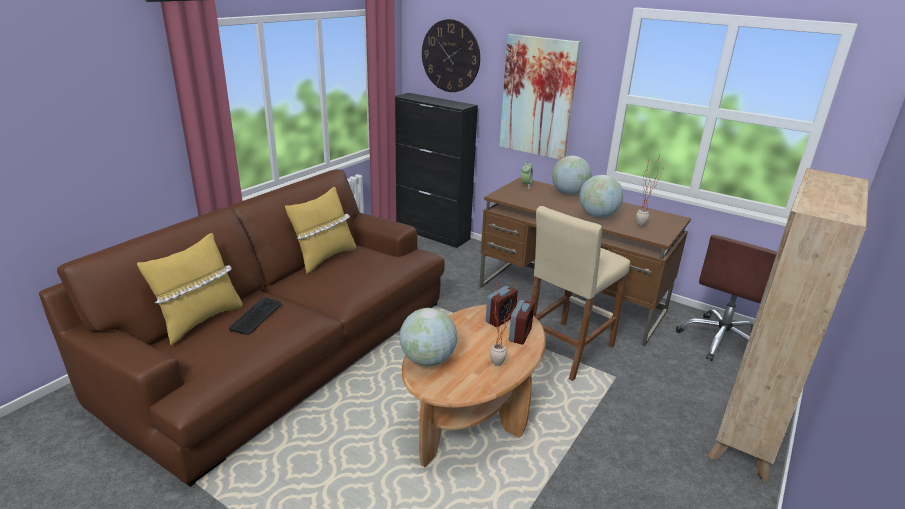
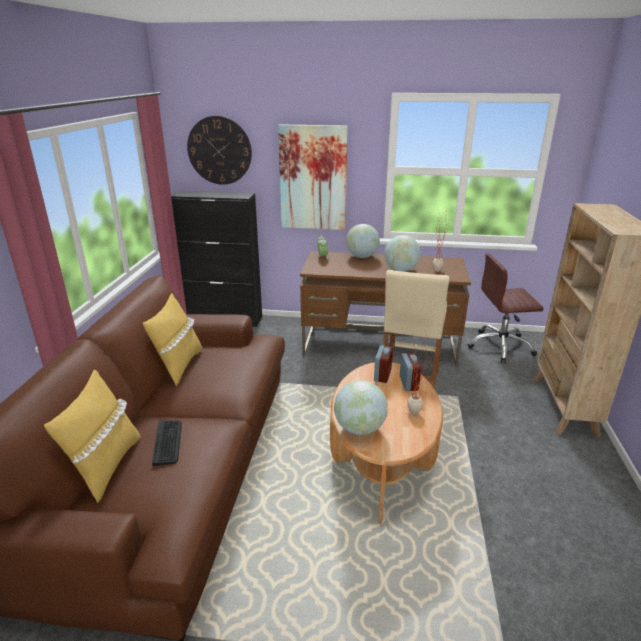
camera: 25 degrees left, 0 degrees up
(721, 340) = (500, 346): brown office chair -> brown office chair turned 75 degrees clockwise

